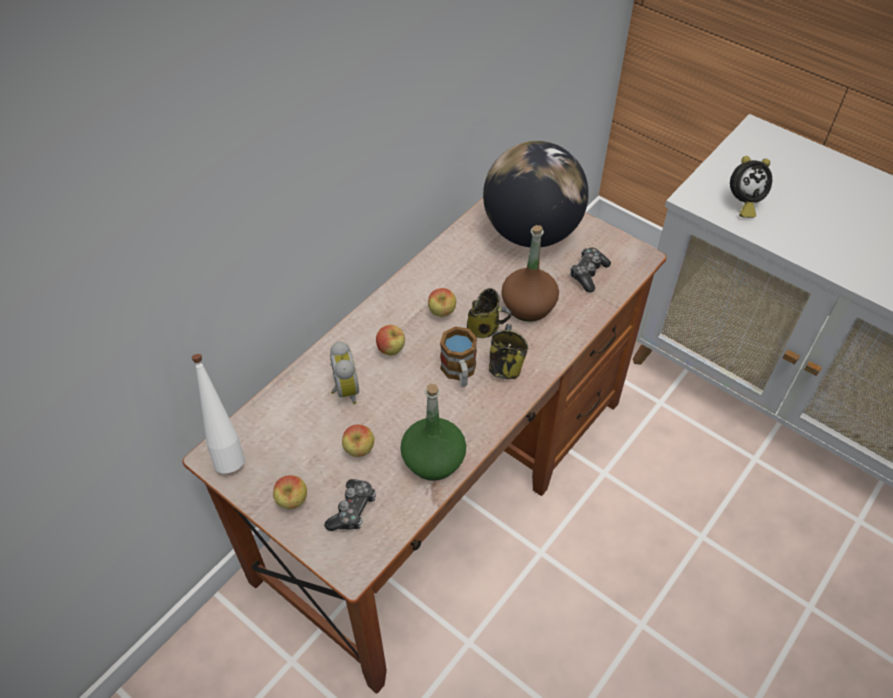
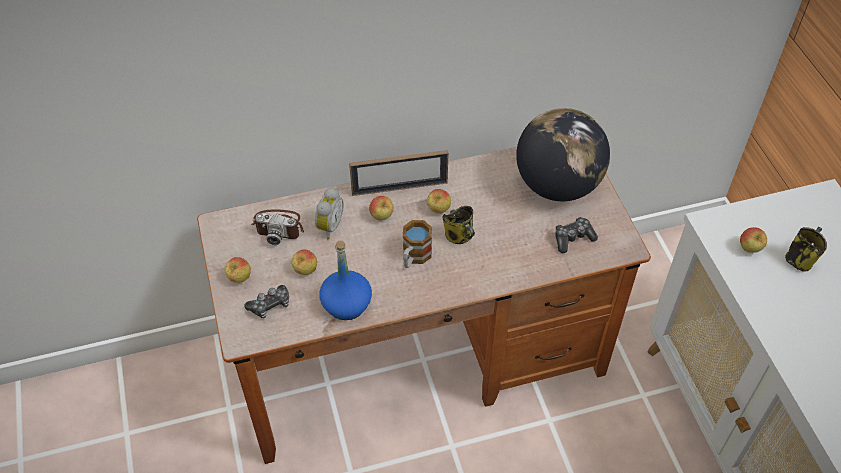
camera: 35 degrees right, 0 degrees up
(227, 451) = (227, 225): white bottle -> none
(289, 420) = (279, 227): none -> camera
(384, 312) = (399, 188): none -> picture frame
(434, 459) = (347, 304): green bottle -> blue bottle
(505, 366) = (449, 271): mug -> mug (800, 259)
(528, 306) = (505, 237): brown bottle -> none
(742, 203) = (749, 249): alarm clock -> apple

